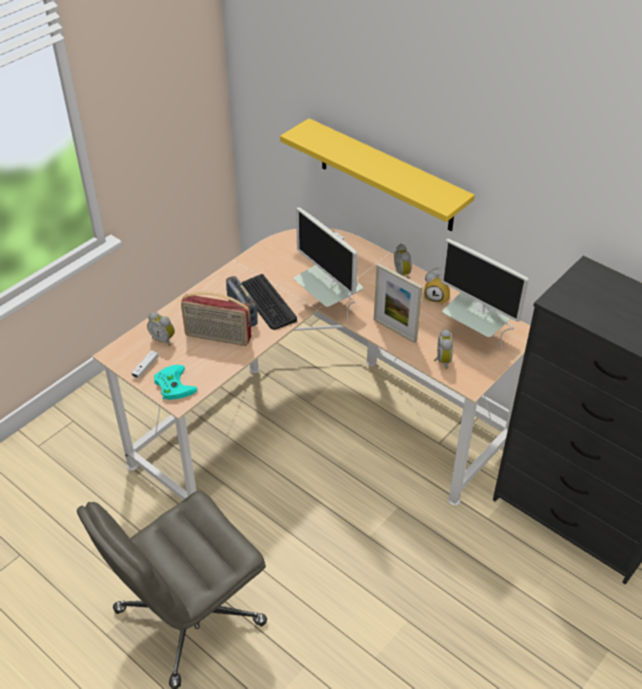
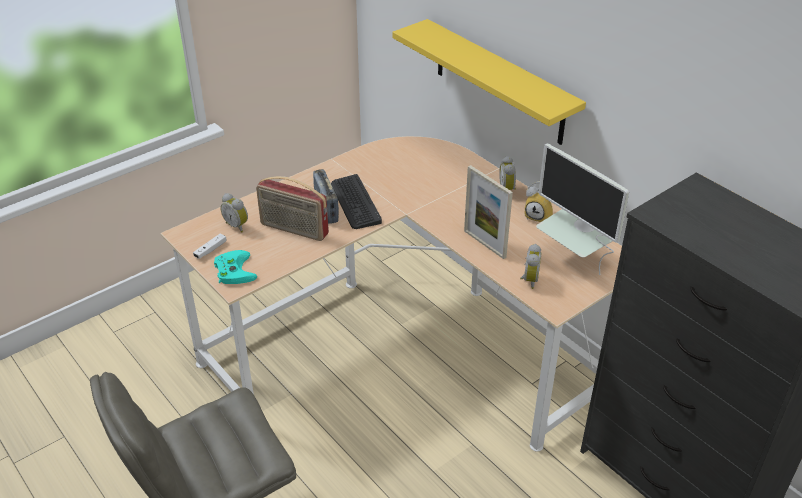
camera: 10 degrees right, 5 degrees down
(329, 305) = (420, 212): monitor -> none

